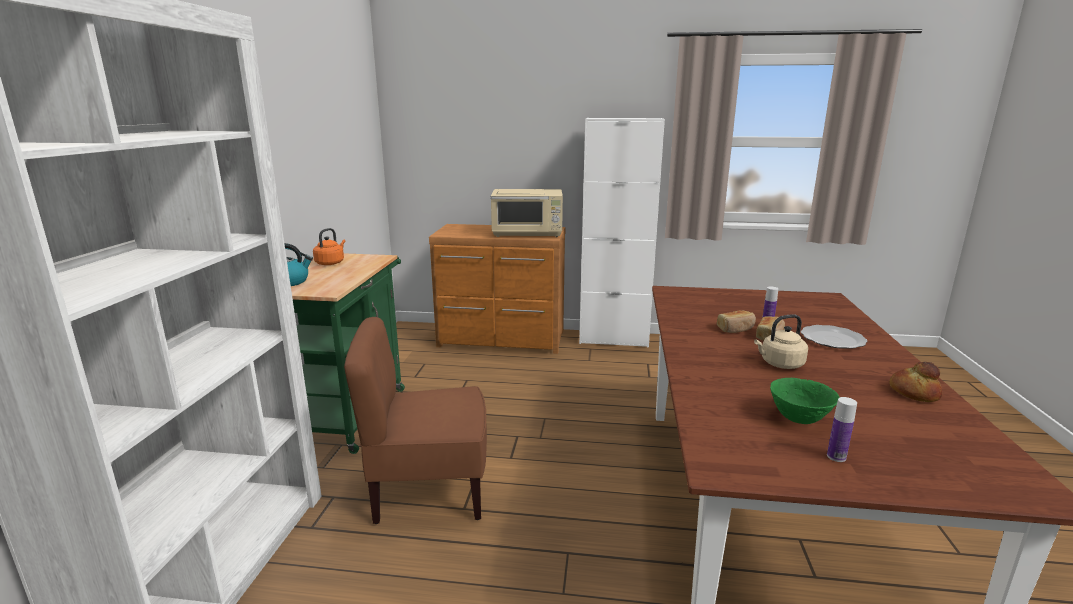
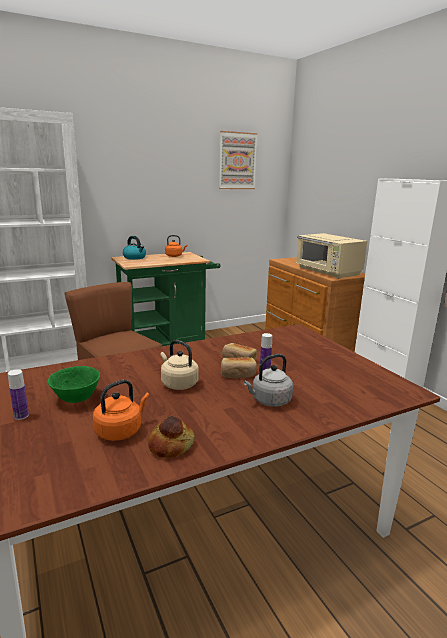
camera: 55 degrees right, 0 degrees up
(341, 100) = (237, 161): none -> picture
(833, 340) = (269, 401): plate -> grey kettle
(882, 409) = (120, 431): none -> orange kettle

